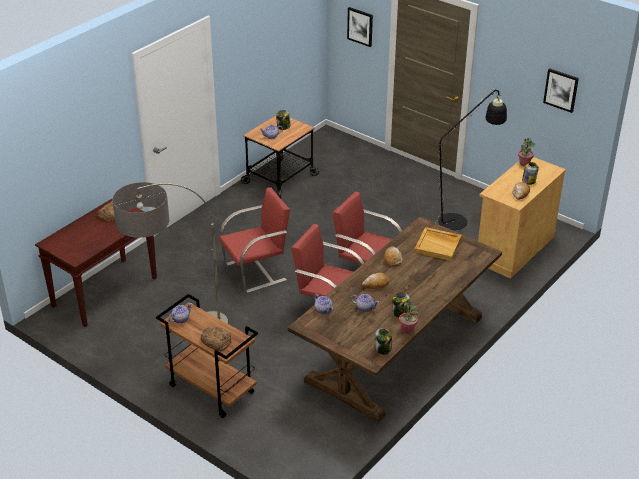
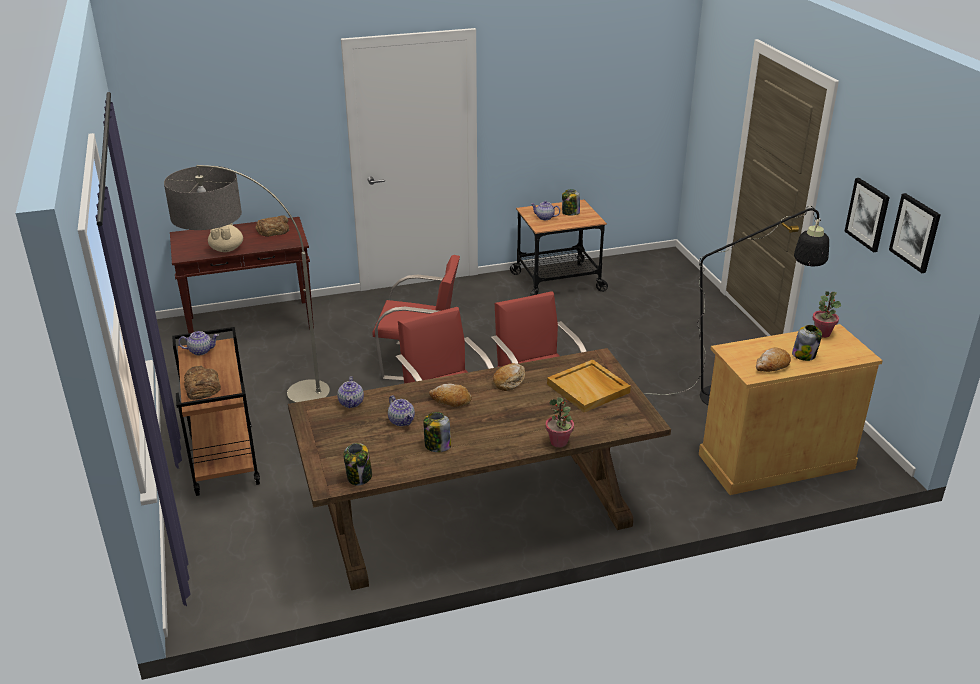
camera: 35 degrees right, 5 degrees down
(99, 241) = (227, 249): none -> beige teapot
(360, 26) = (718, 111): picture -> picture (868, 214)
(407, 330) = (419, 469): potted plant -> potted plant (559, 442)

